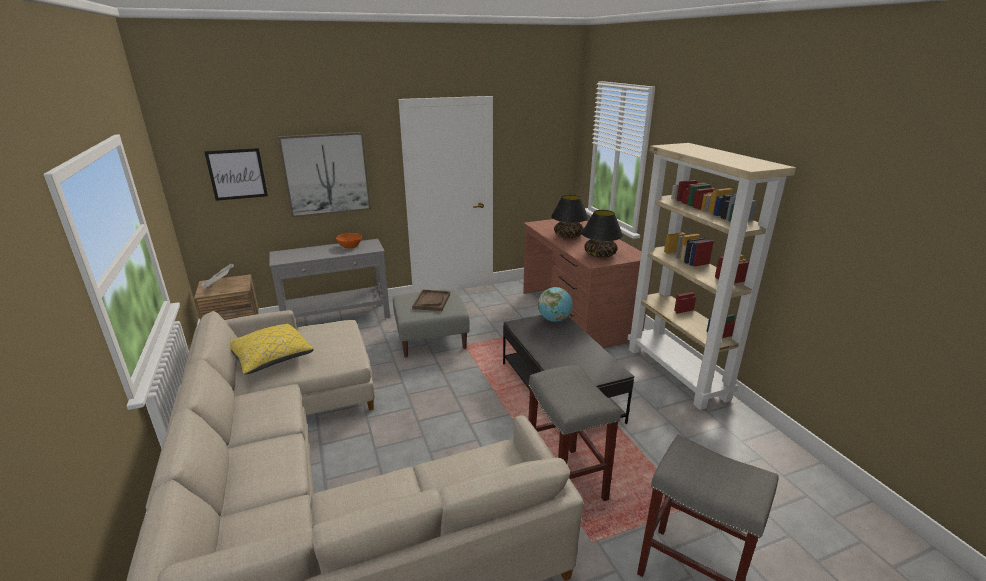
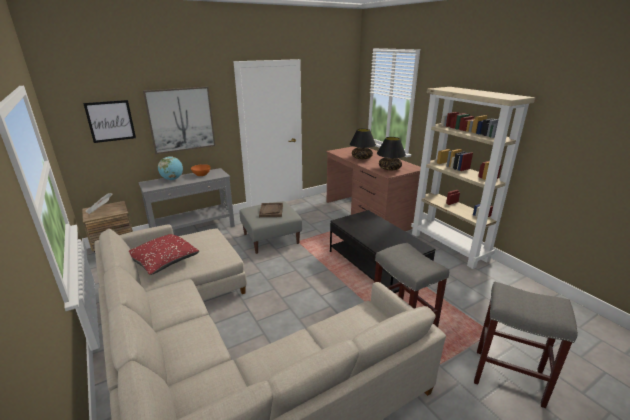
camera: 10 degrees left, 0 degrees up
(270, 358) = (163, 262): yellow pillow -> red pillow
(554, 320) = (365, 216): globe -> globe (172, 179)

